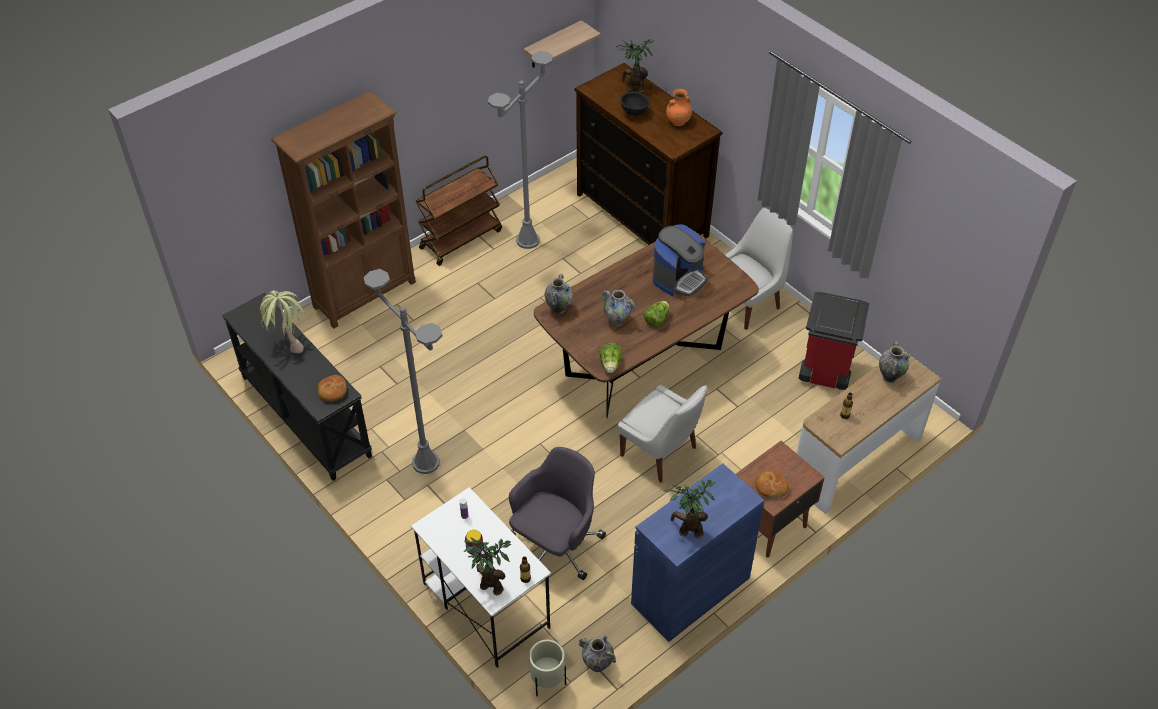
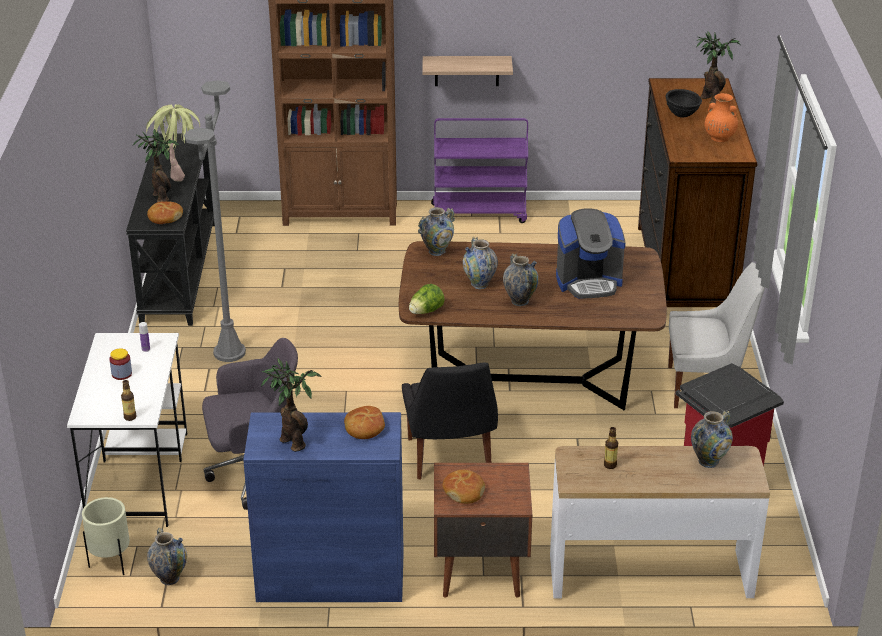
camera: 40 degrees right, 15 degrees down
(461, 239) = (479, 213): brown cart -> purple cart
(489, 585) = (95, 405): potted plant -> potted plant (161, 196)
(527, 240) = (541, 240): grey floor lamp -> none
(553, 45) = (656, 31): shelf -> shelf (467, 71)
(657, 320) = (520, 301): lettuce -> vase
(661, 453) = (450, 457): white chair -> black chair
(717, 490) = (364, 428): none -> bread

